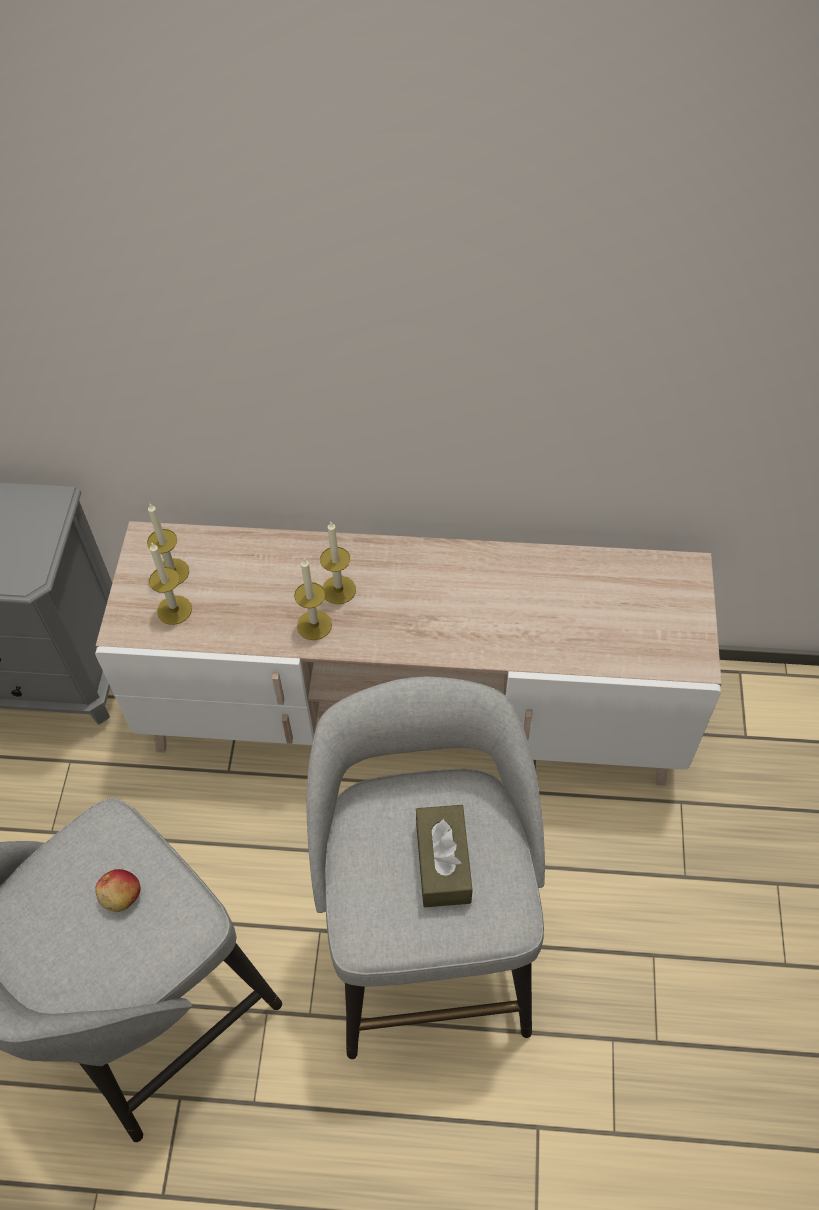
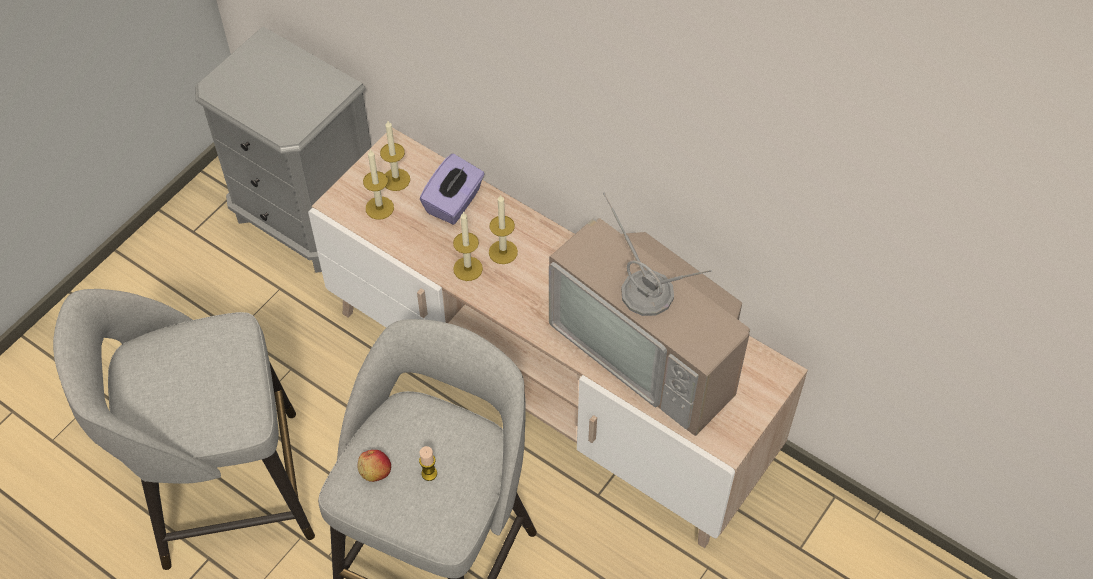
camera: 30 degrees right, 0 degrees up
(121, 896) = (213, 379): apple -> apple (375, 471)
(251, 565) = (454, 202): none -> purple tissue box
(443, 862) = (429, 473): brown tissue box -> candle
(556, 610) = (651, 350): none -> television

